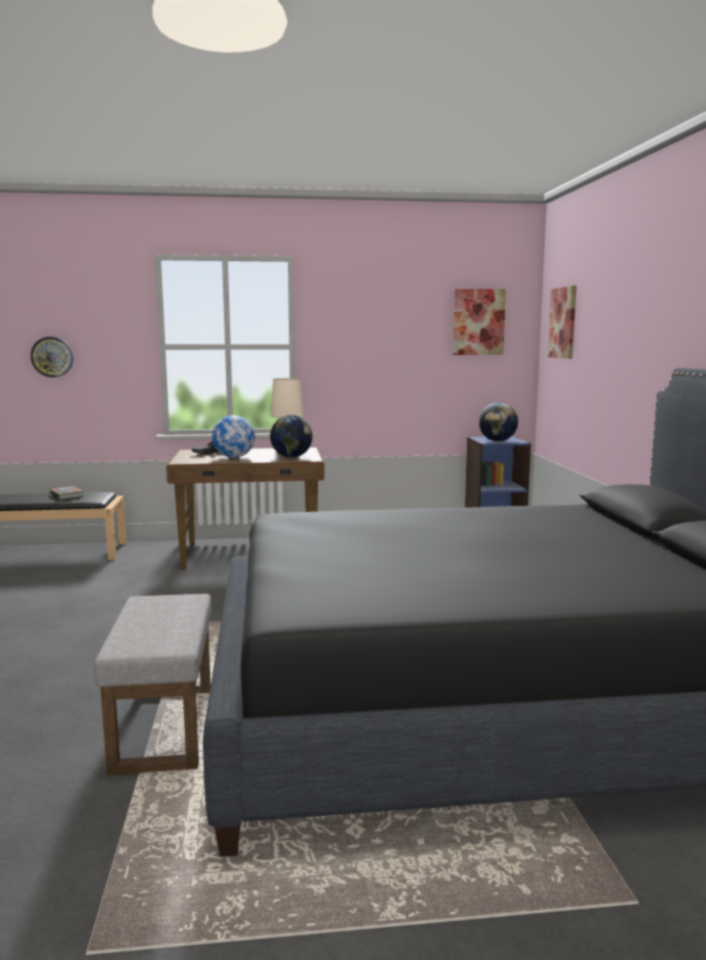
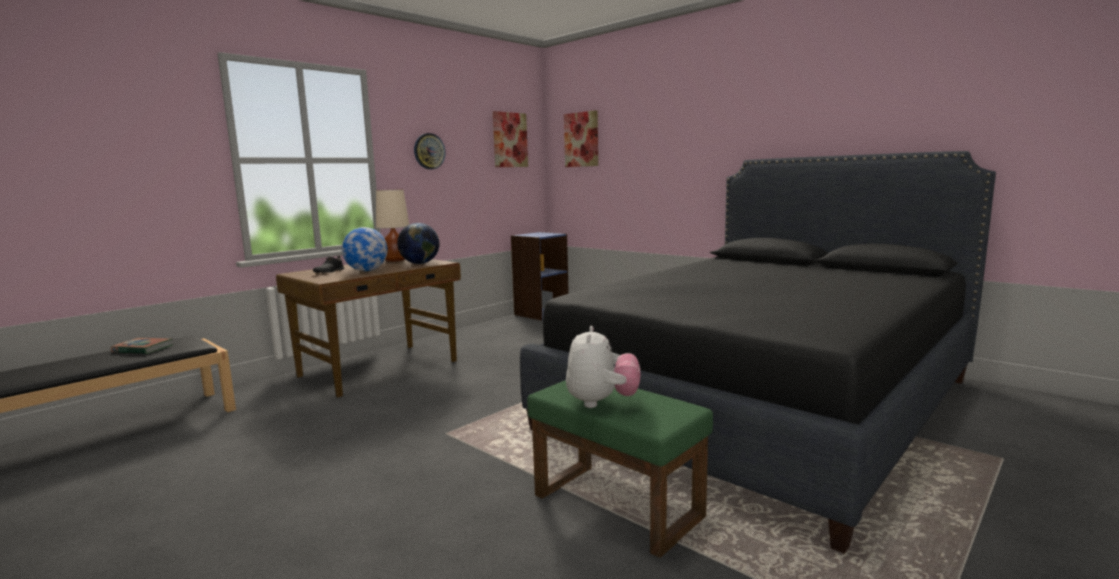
camera: 40 degrees left, 0 degrees up
(52, 357) = (83, 174): wall clock -> wall clock (429, 151)
(145, 619) = (602, 402): none -> plush toy
(165, 728) = (619, 506): grey ottoman -> green ottoman
(497, 441) = (543, 235): globe -> none

